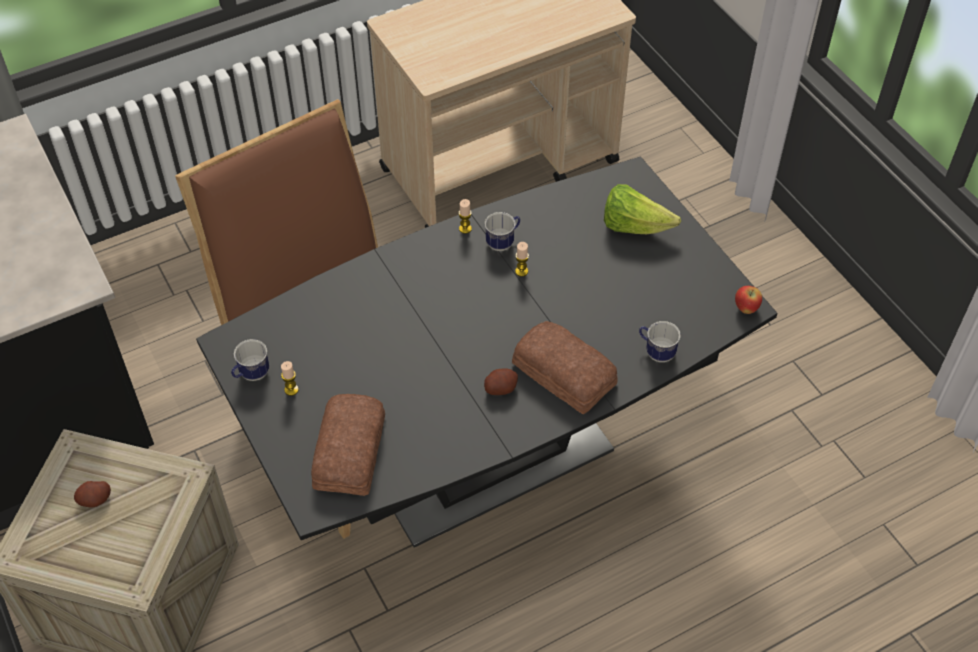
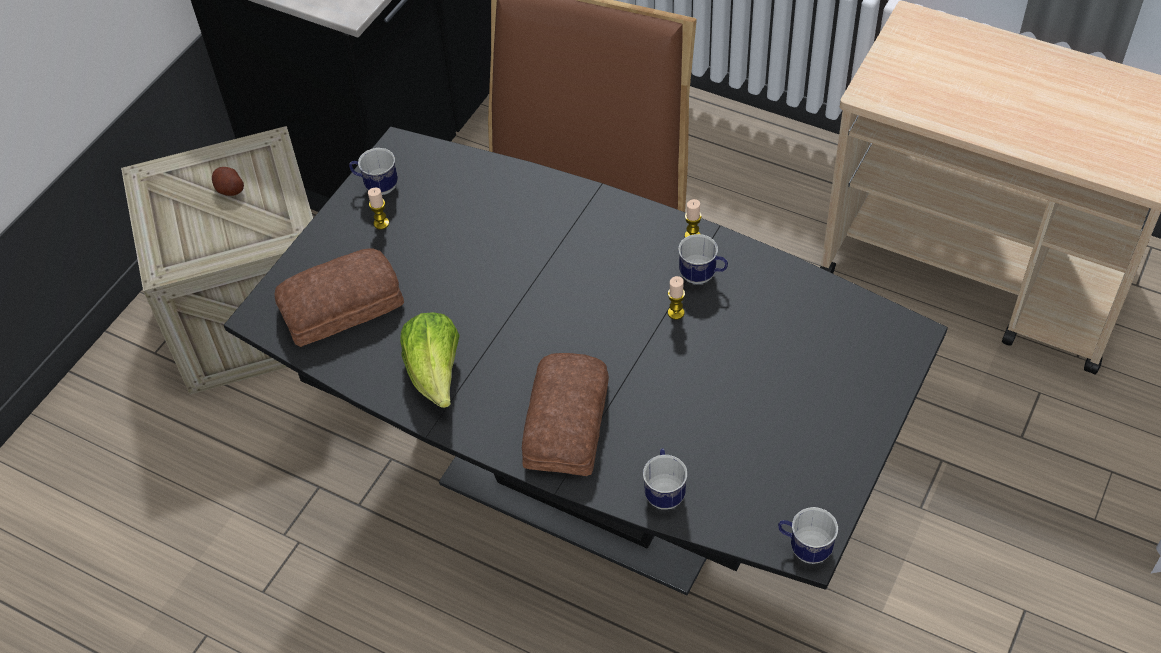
camera: 60 degrees right, 0 degrees up
(500, 388) = (505, 379): potato -> none
(634, 226) = (832, 376): lettuce -> lettuce (436, 375)
(746, 308) = (804, 548): apple -> mug

